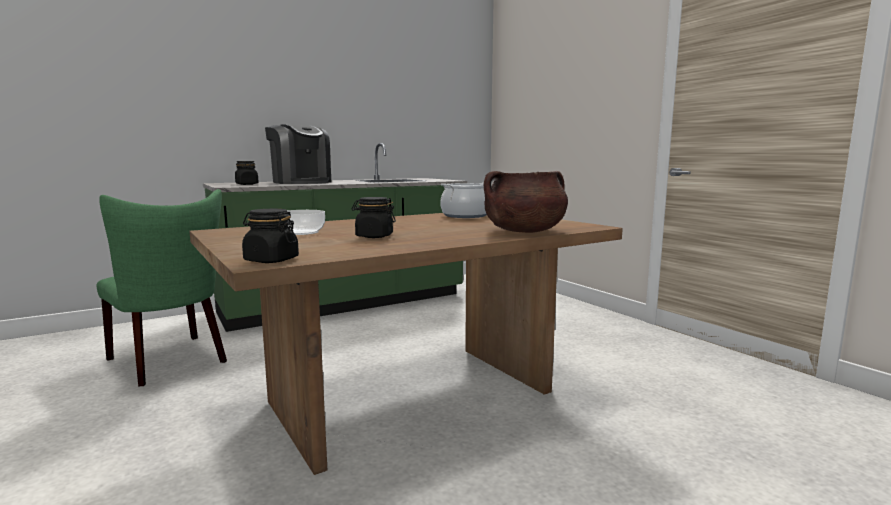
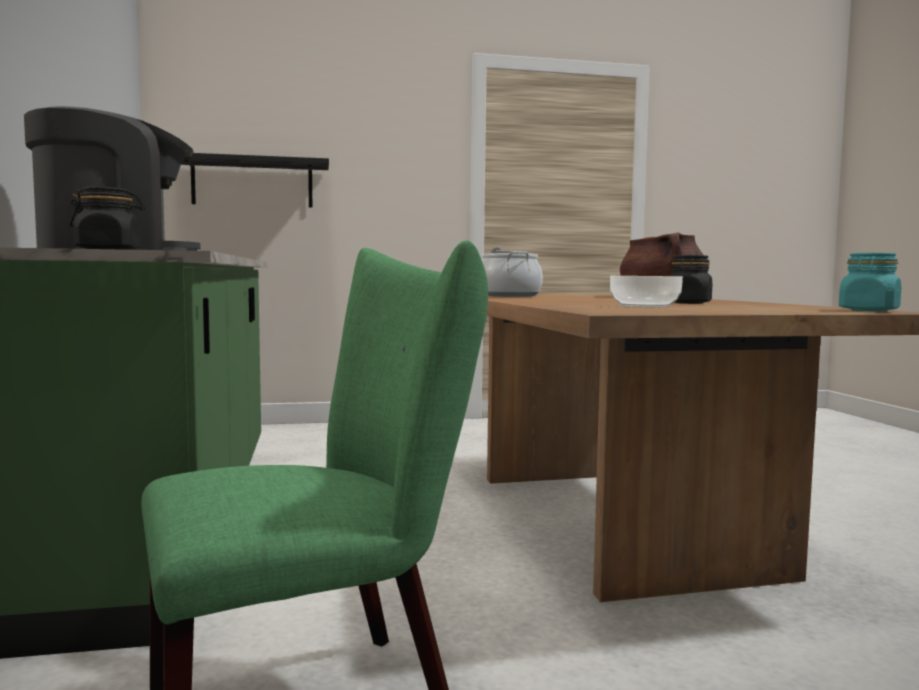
camera: 70 degrees left, 5 degrees down
(271, 260) = (868, 310): black jar -> turquoise jar
(530, 125) = (252, 183): none -> black shelf

